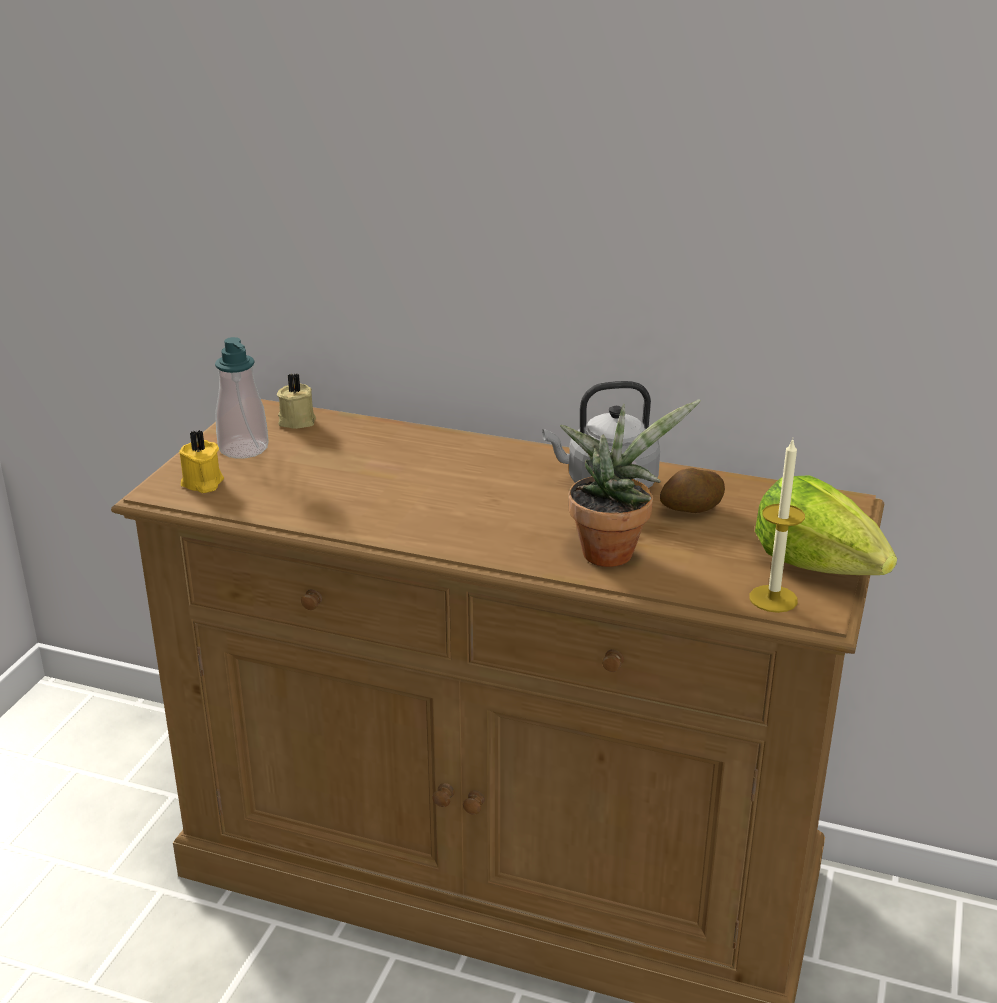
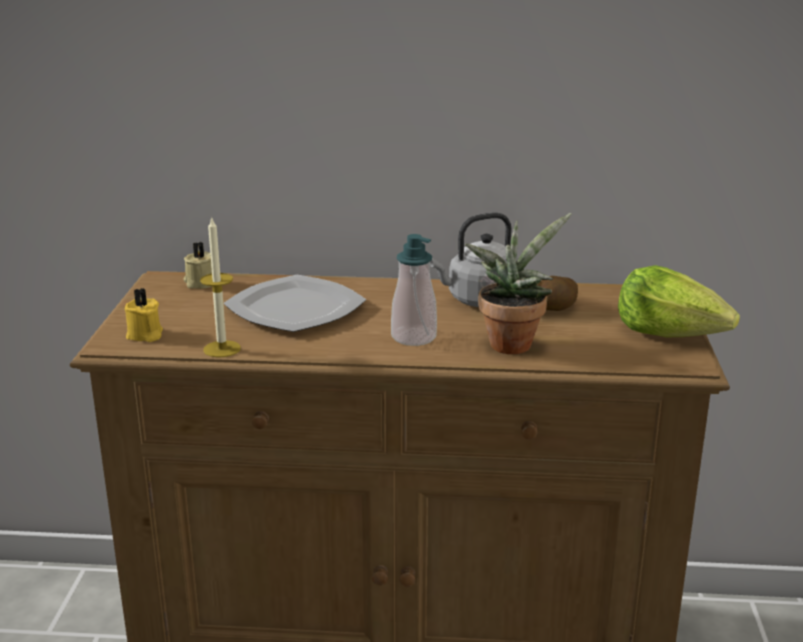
camera: 15 degrees left, 5 degrees down
(243, 448) = (166, 307): soap dispenser -> soap dispenser (413, 337)
(384, 470) = (295, 309): none -> plate
(773, 599) = (653, 360): candle -> candle (222, 349)

